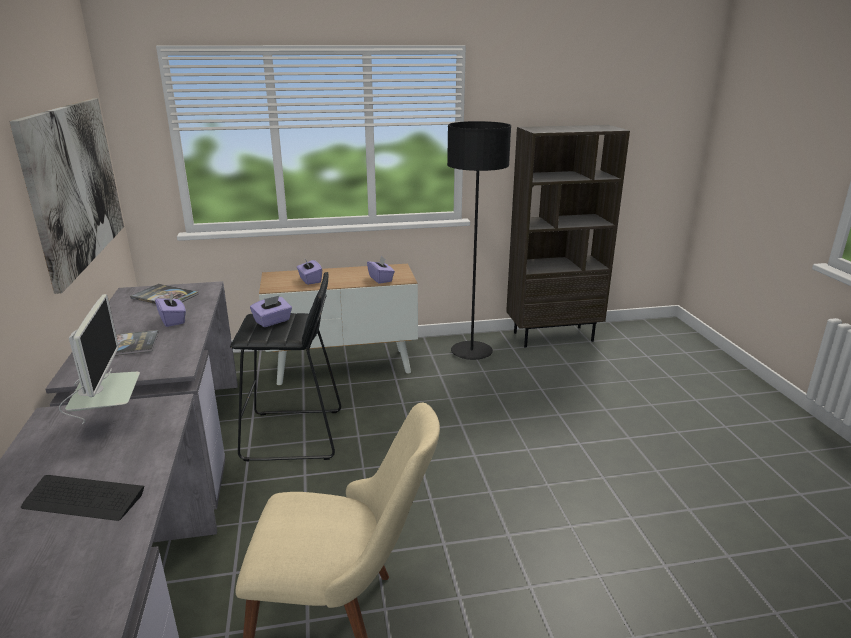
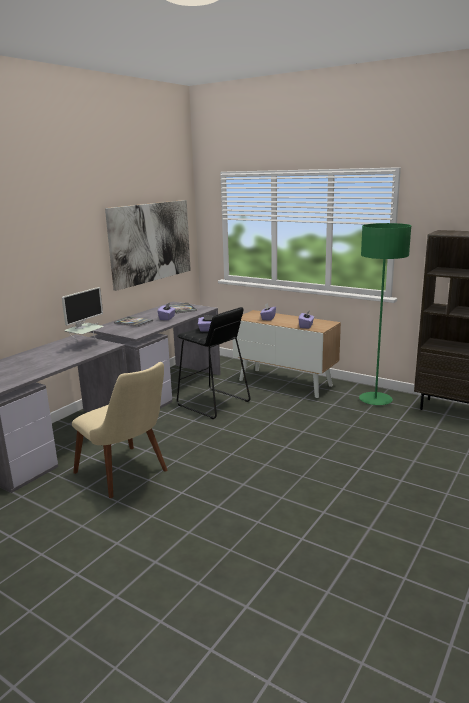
camera: 45 degrees right, 5 degrees down
(83, 499) = (42, 362): keyboard -> none
(471, 352) = (375, 400): black floor lamp -> green floor lamp

